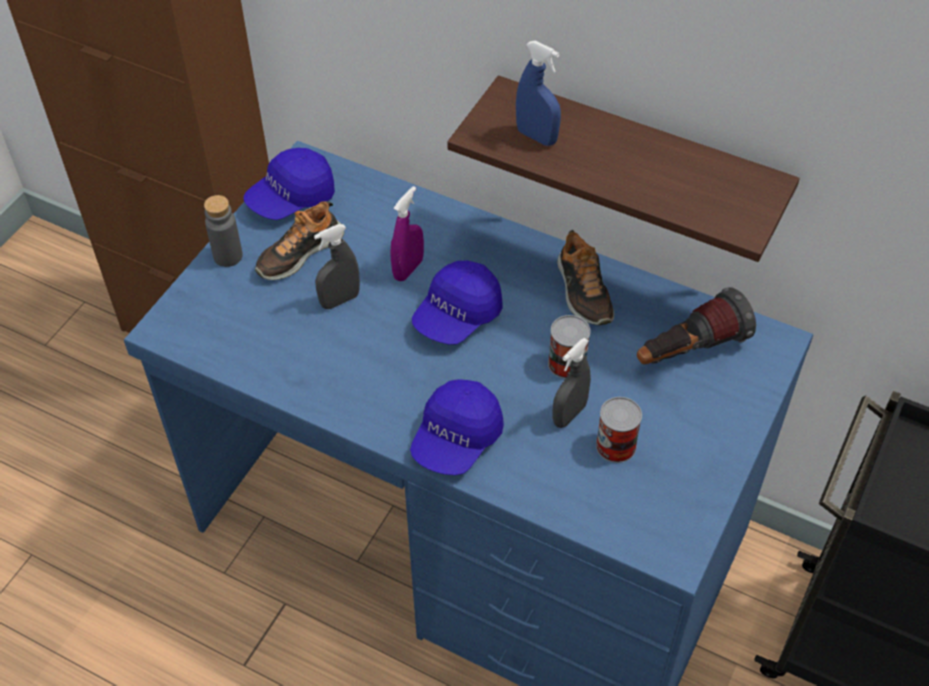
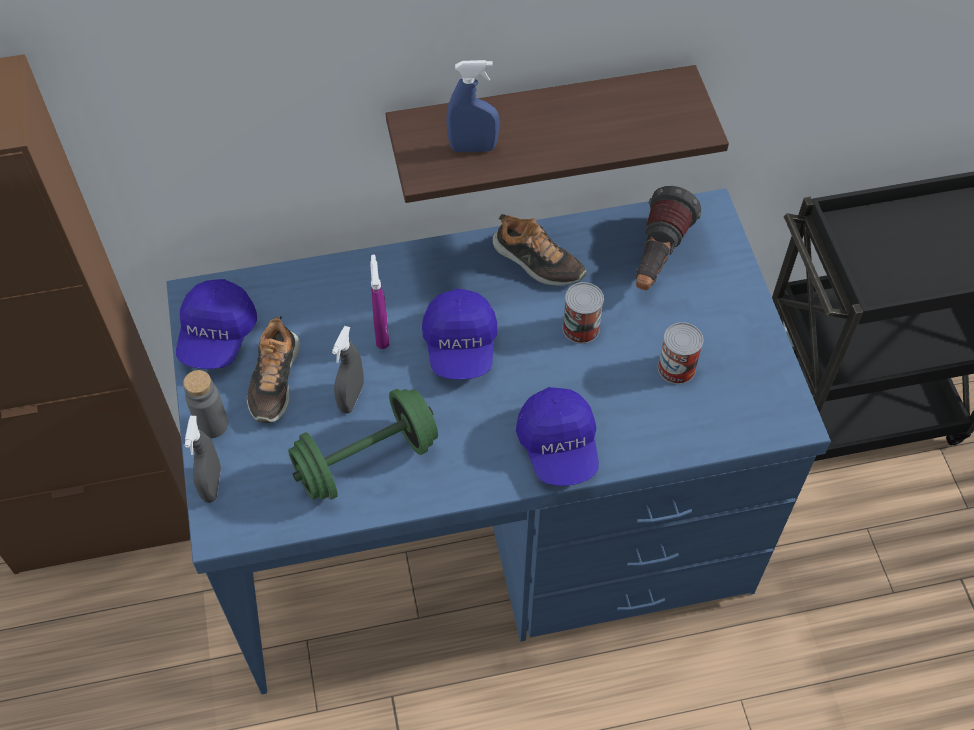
camera: 40 degrees left, 5 degrees up
(305, 351) = (366, 460): none -> green dumbbell
(569, 414) = (621, 367): grey spray bottle -> grey spray bottle (212, 484)

